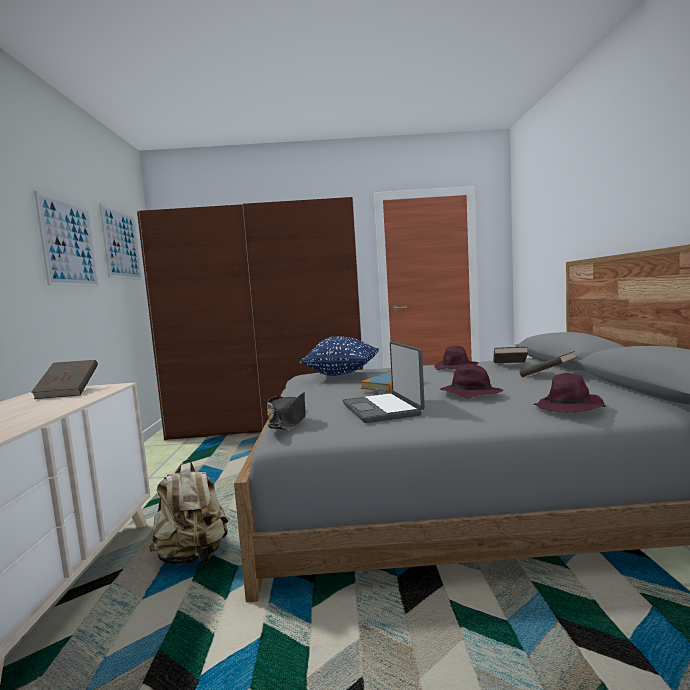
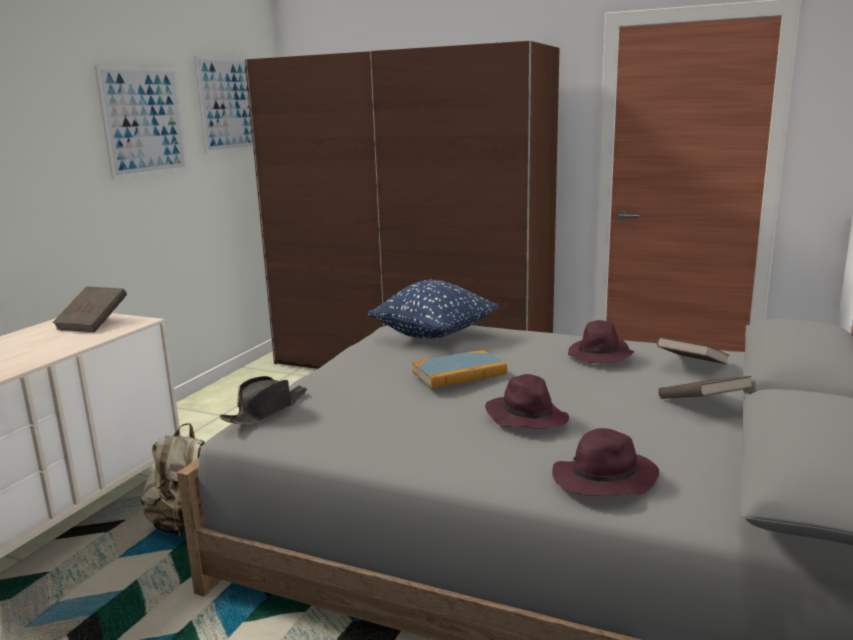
camera: 25 degrees right, 10 degrees up
(383, 409) = (388, 416): laptop -> none

